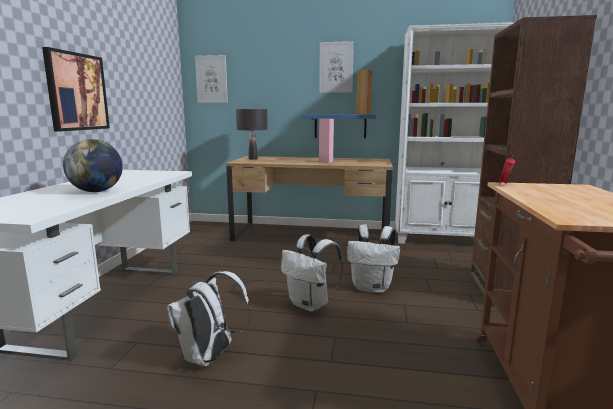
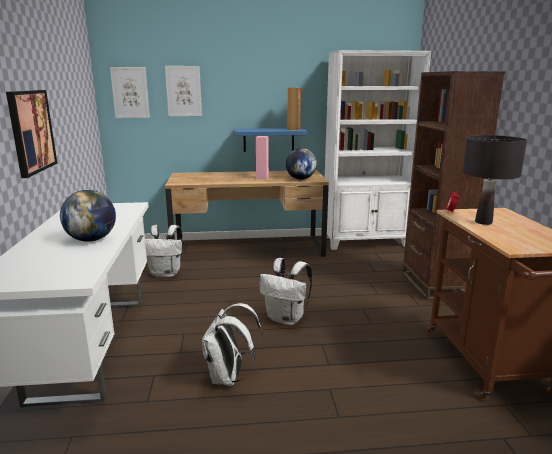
camera: 15 degrees left, 5 degrees up
(253, 158) = (185, 177): black table lamp -> black table lamp (483, 222)
(336, 67) = (263, 82): picture -> picture (183, 91)
(364, 163) = (300, 179): none -> globe
(372, 288) = (330, 296): white backpack -> white backpack (166, 273)

